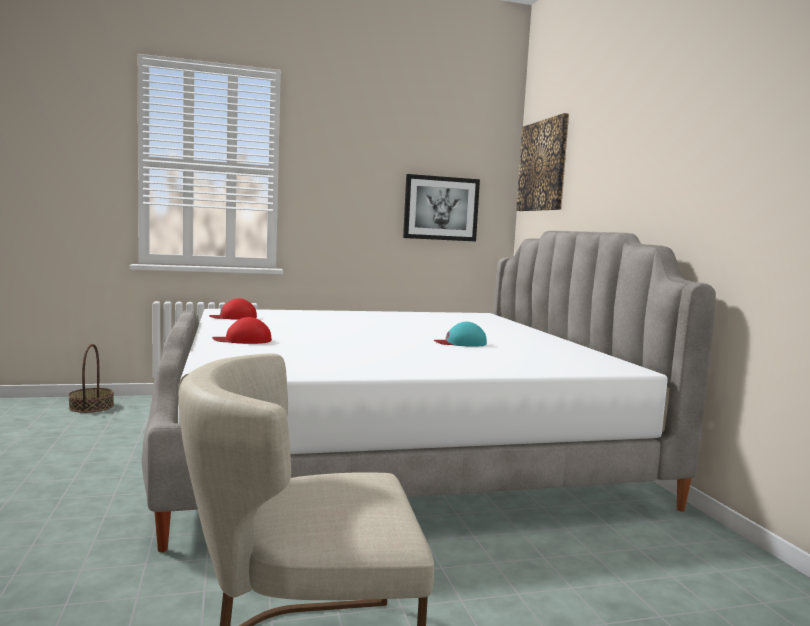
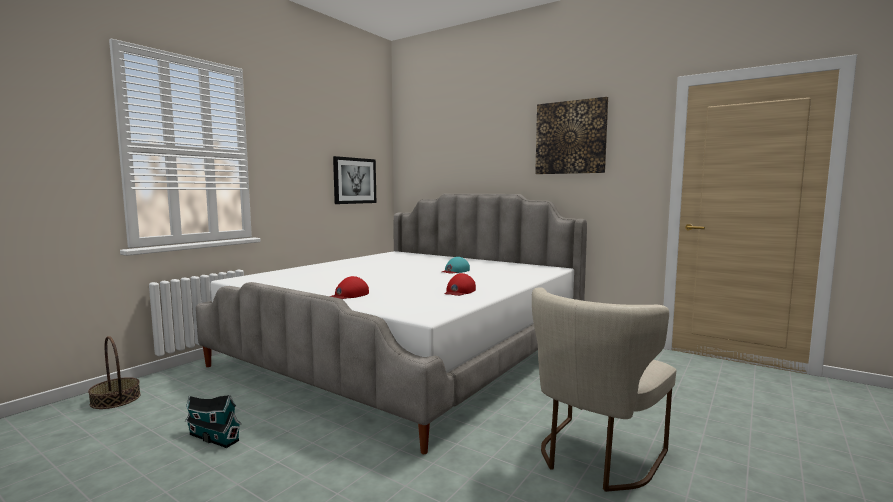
camera: 40 degrees left, 0 degrees up
(73, 458) = (212, 437): none -> toy house
(234, 317) = (268, 282): red cap -> red cap (459, 291)
(543, 166) = (421, 151): picture -> picture (570, 137)

